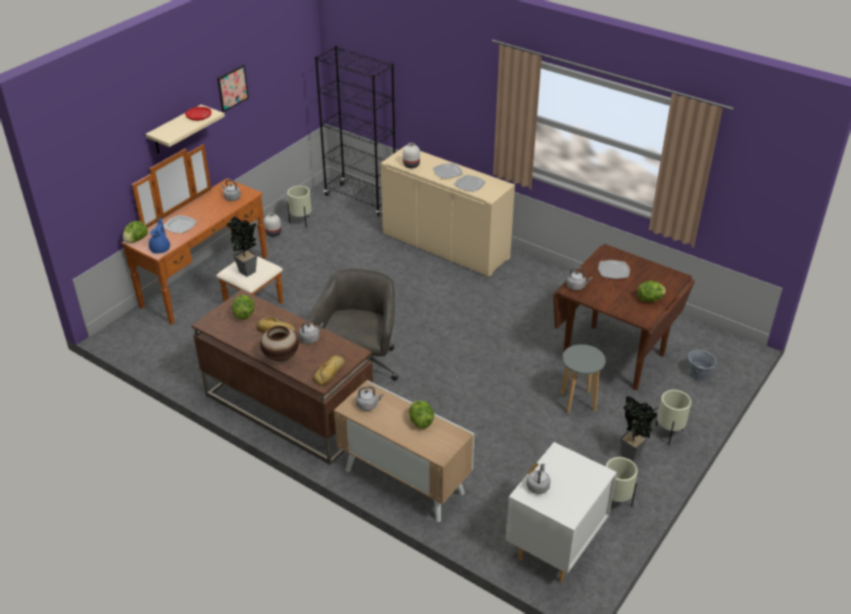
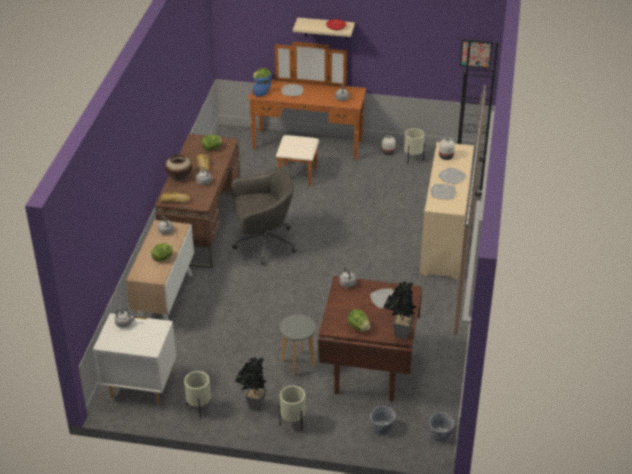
camera: 65 degrees right, 0 degrees up
(232, 88) = (389, 25): picture -> picture (476, 53)
(247, 273) = (290, 145): potted plant -> potted plant (400, 335)
(721, 339) = (440, 434): none -> grey bucket

